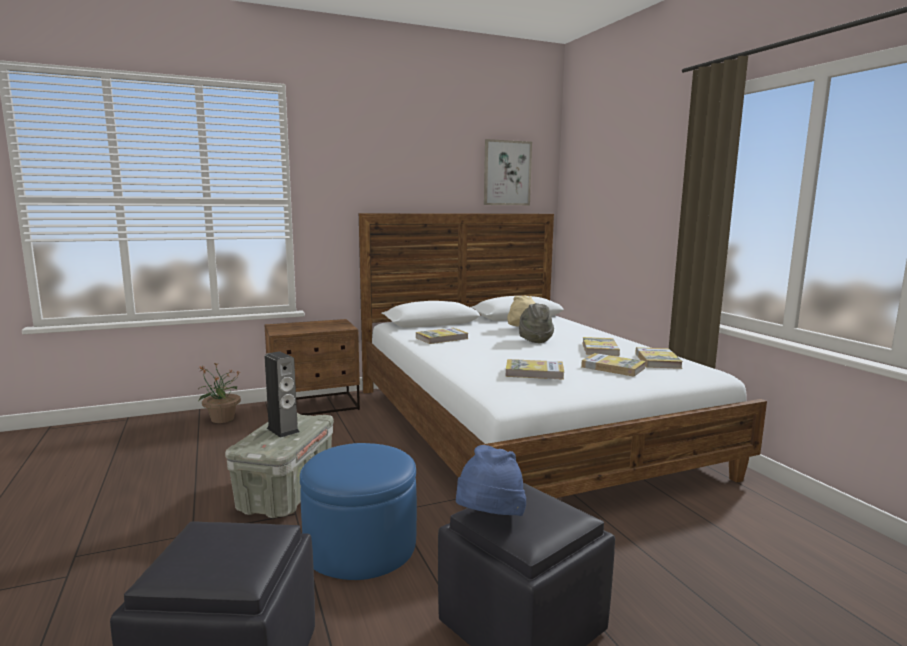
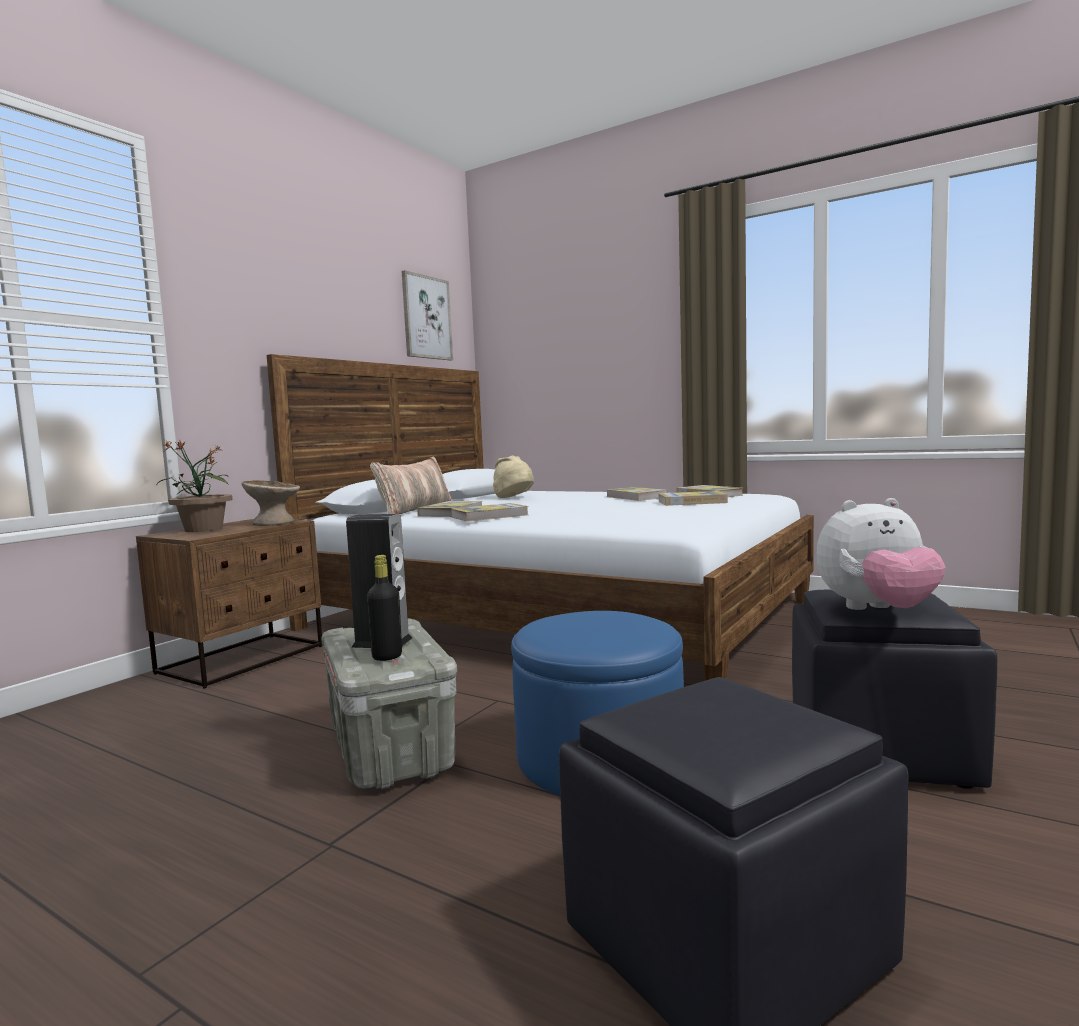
camera: 35 degrees left, 5 degrees down
(222, 419) = (95, 712): potted plant -> potted plant (203, 529)
(266, 441) = (387, 656): none -> black bottle
(335, 327) = (273, 523): none -> beige bowl
(435, 329) = (415, 509): none -> pillow
(489, 520) = (877, 611): blue hat -> plush toy
(534, 339) = (556, 500): grey hat -> none
(534, 372) = (647, 510): book -> book (489, 516)

